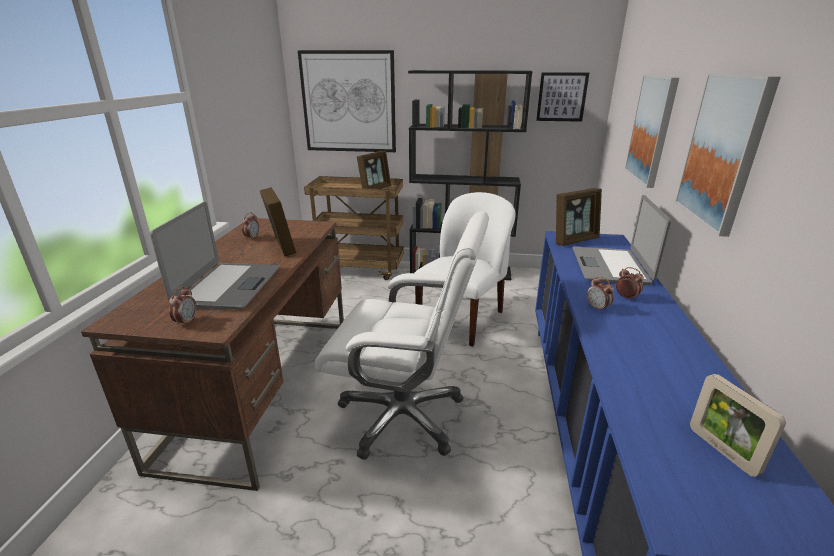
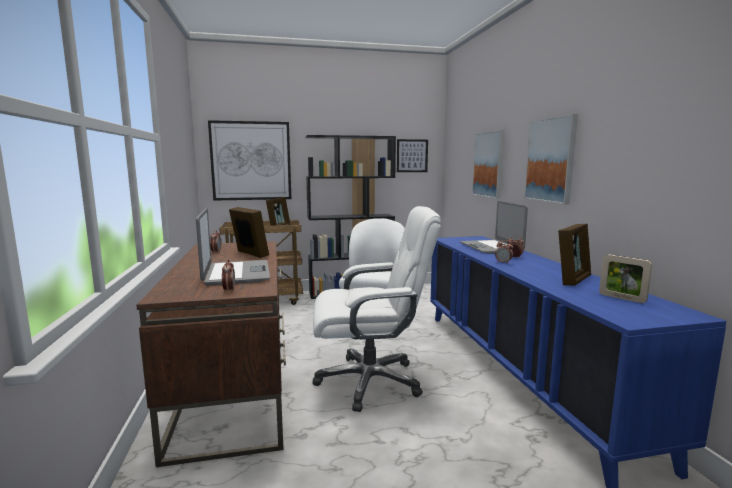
camera: 20 degrees left, 15 degrees down
(575, 240) = (456, 240): picture frame -> picture frame (573, 279)

